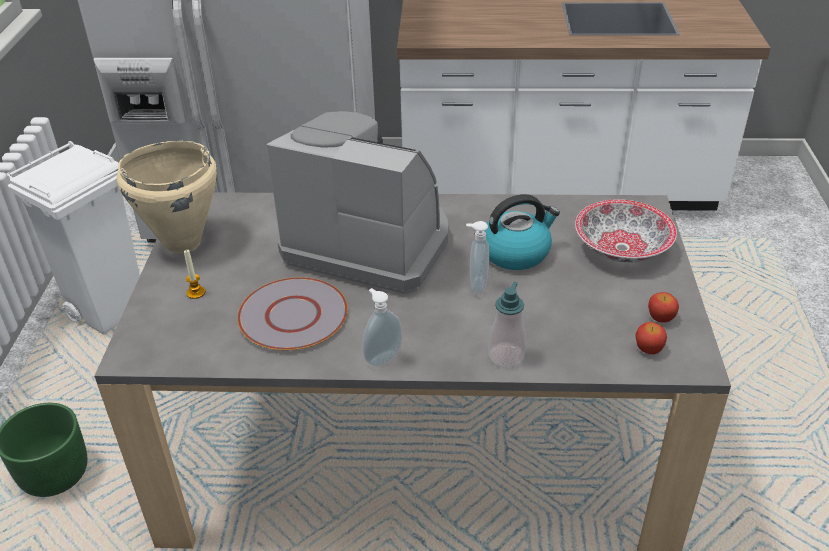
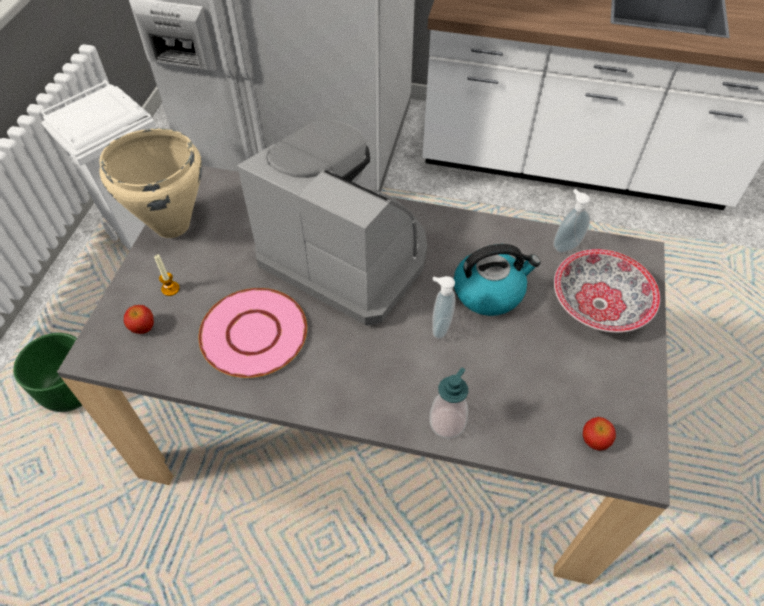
camera: 10 degrees right, 15 degrees up
(294, 316) = (254, 334): grey plate -> pink plate
(382, 357) = (325, 401): soap dispenser -> soap dispenser (565, 245)
(660, 318) = (617, 403): apple -> apple (143, 327)

